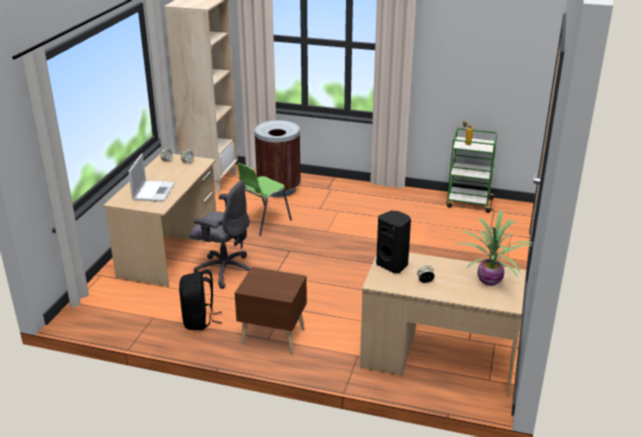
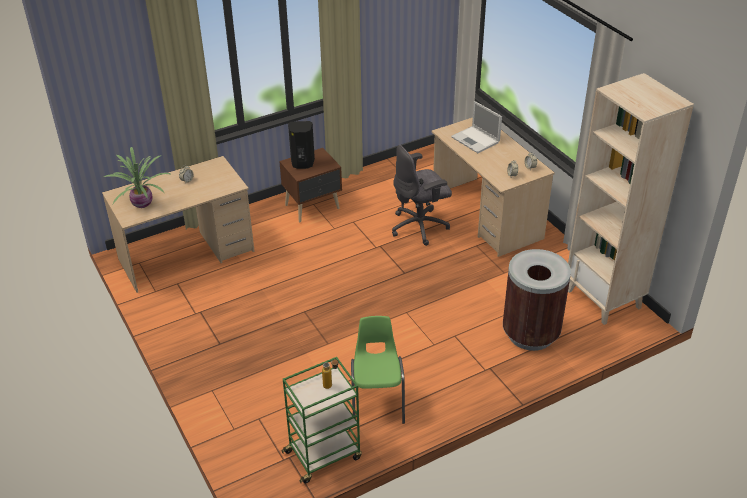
camera: 135 degrees right, 10 degrees up
(199, 320) = (372, 188): black backpack -> none
(262, 222) = (472, 285): green chair -> green chair (377, 402)
(393, 265) = (222, 180): black speaker -> black speaker (302, 163)

